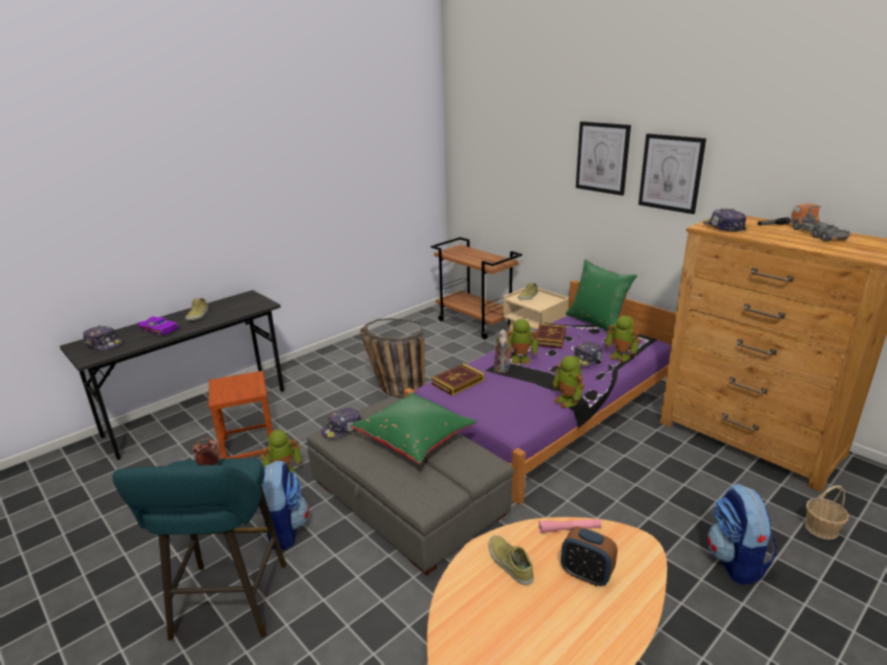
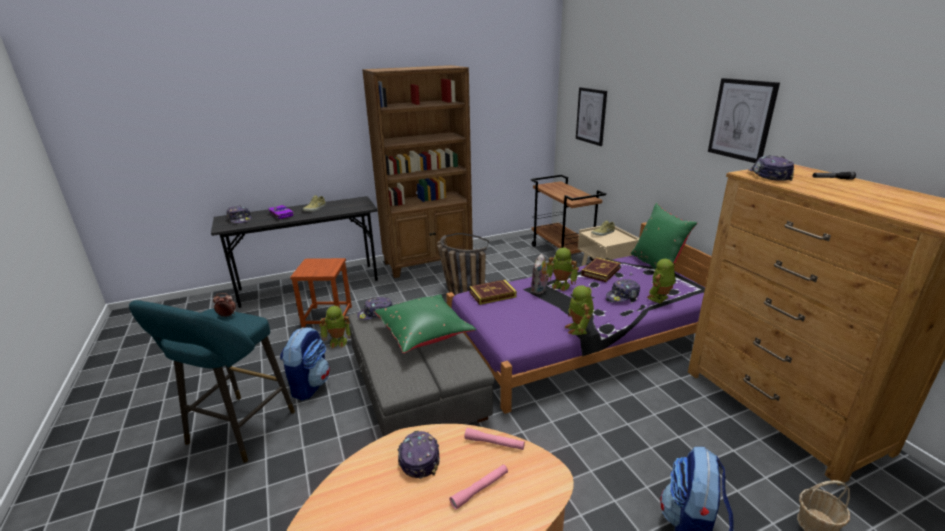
camera: 20 degrees right, 0 degrees up
(333, 359) = (428, 263): none -> brown bookcase
(509, 563) = (419, 458): beige shoe -> cap
(586, 574) = (480, 489): alarm clock -> pink flashlight
(602, 157) = (680, 103): picture -> picture (591, 116)
(621, 356) = (659, 299): toy robot -> toy robot turned 75 degrees clockwise
(816, 234) = (879, 192): toy truck -> none

